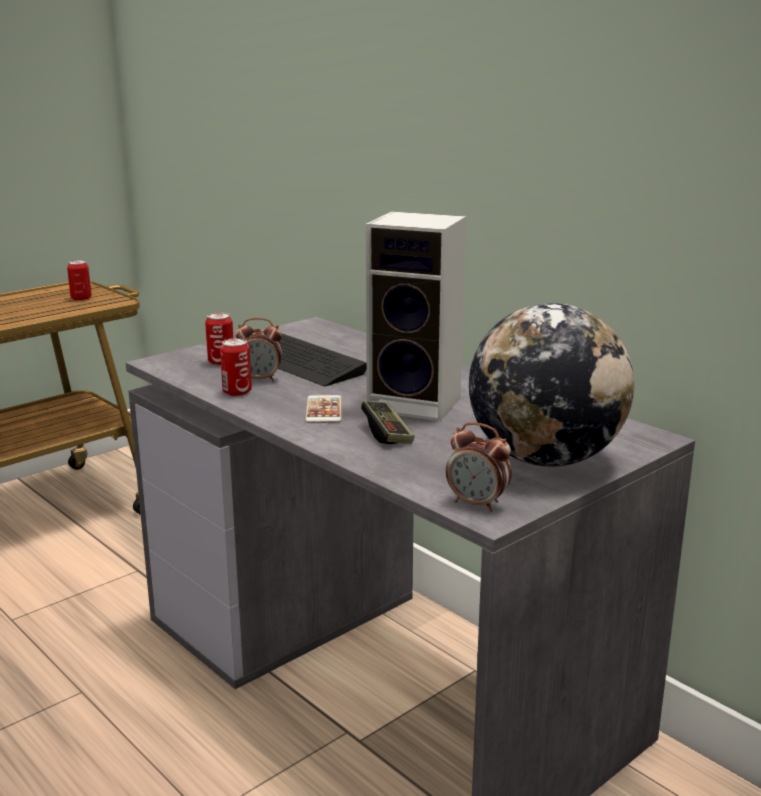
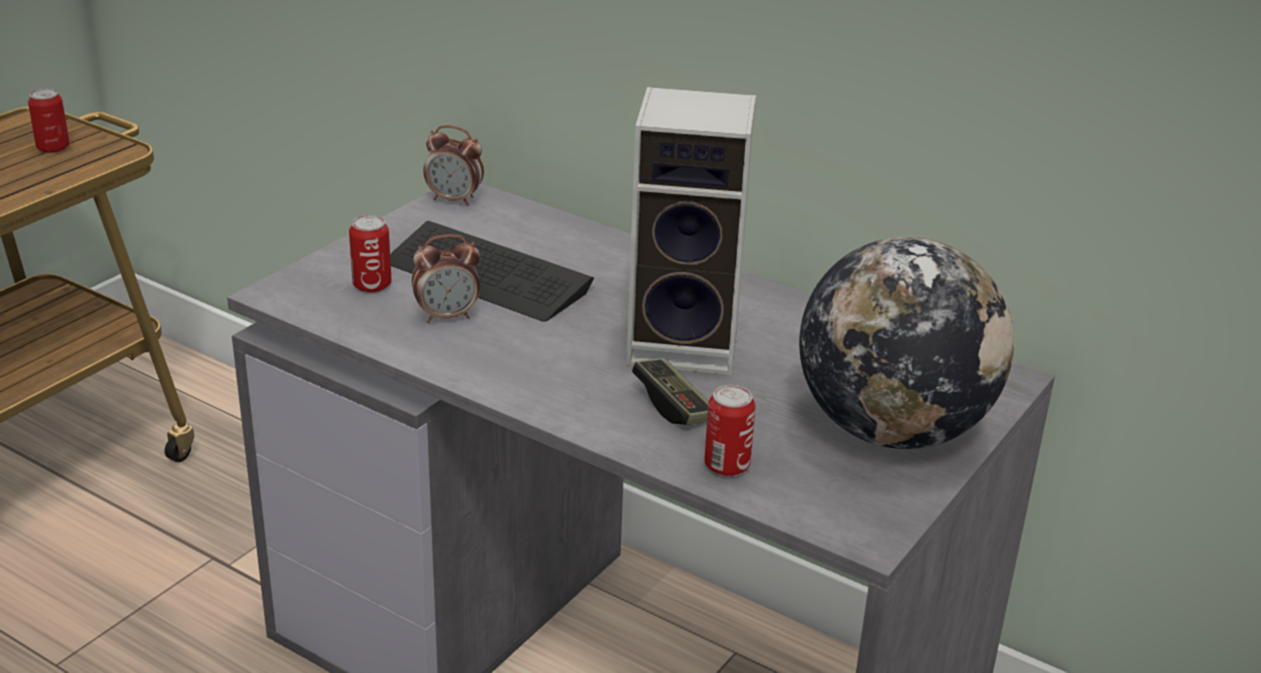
camera: 15 degrees left, 10 degrees up
(237, 392) = (428, 345): can -> can (727, 466)
(324, 410) = (567, 369): phone -> none
(477, 504) = (844, 518): alarm clock -> alarm clock (455, 200)

